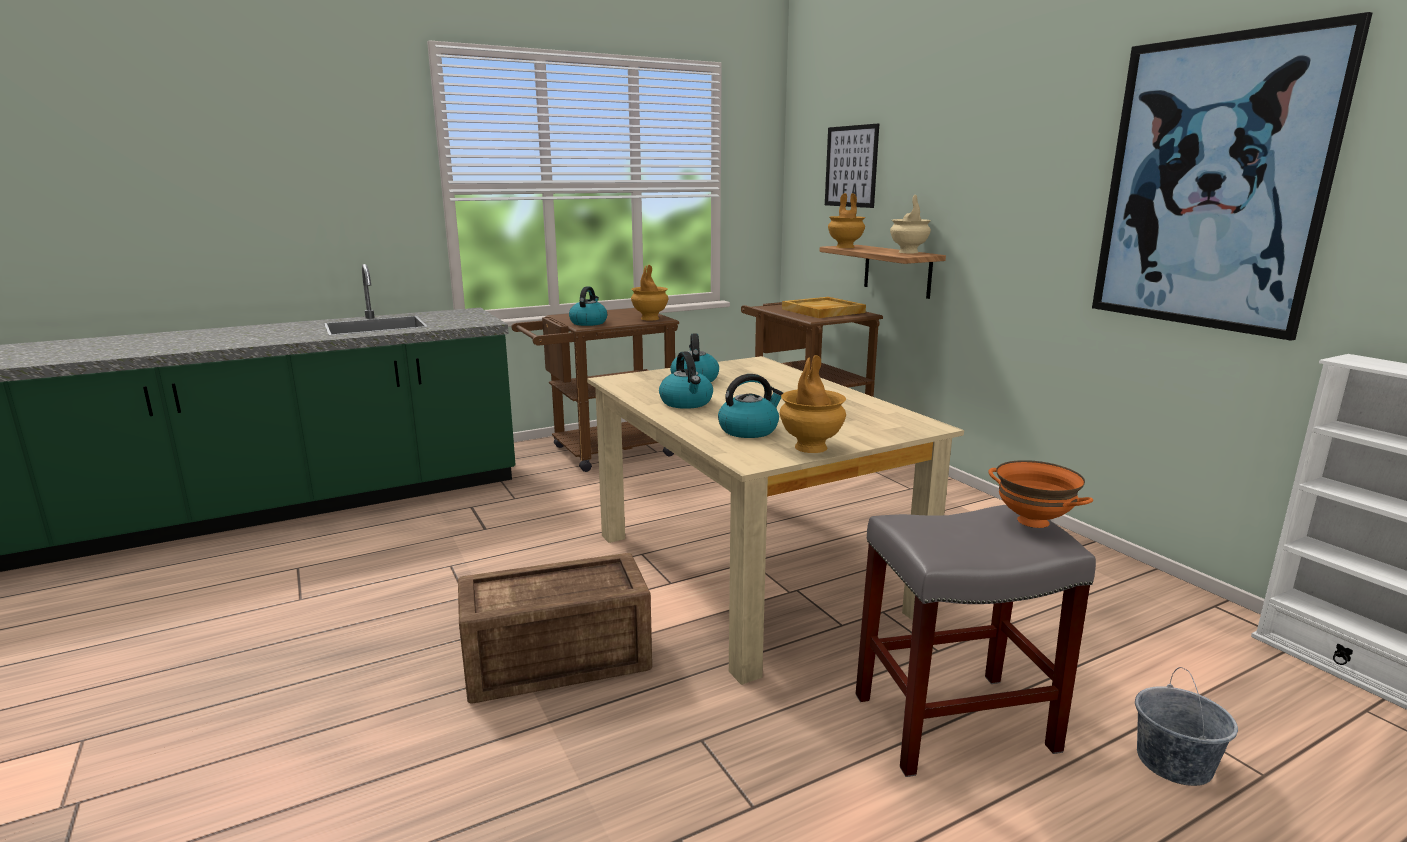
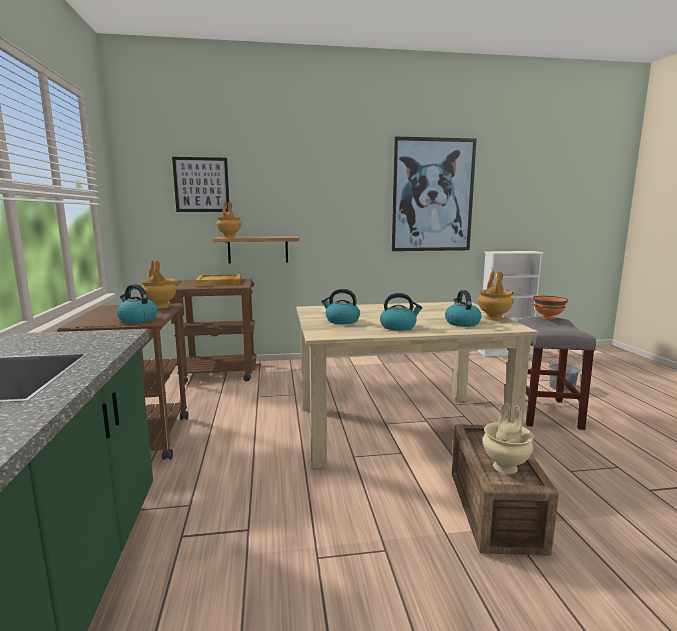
camera: 70 degrees left, 5 degrees down
(908, 252) = (277, 236): beige vase -> beige vase (506, 467)

